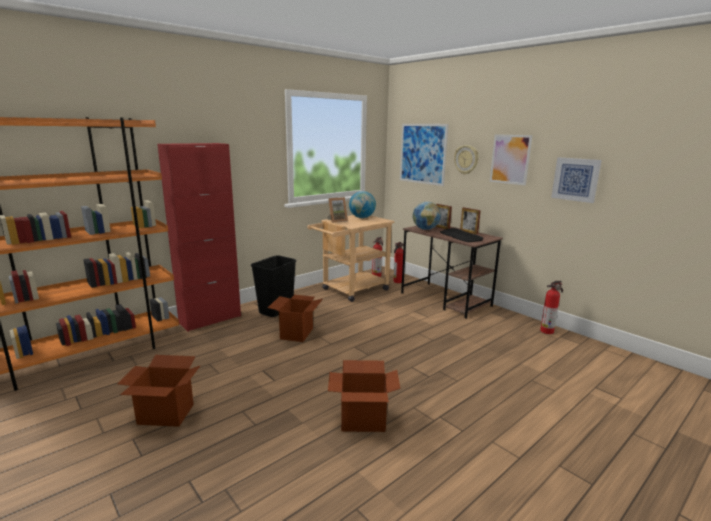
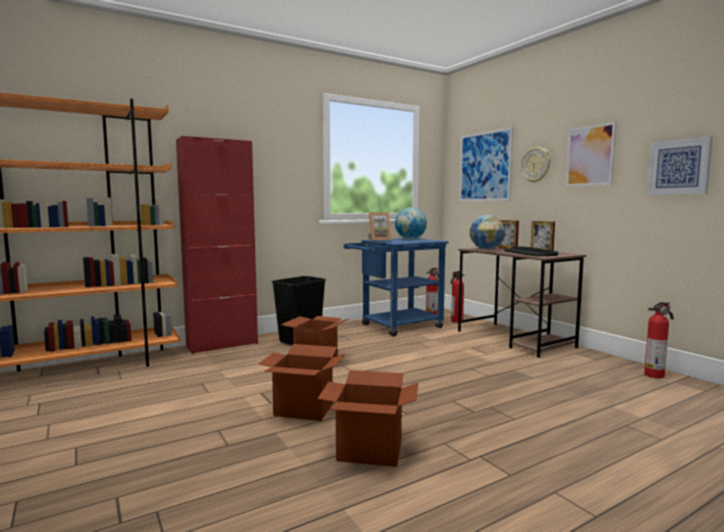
camera: 10 degrees right, 10 degrees down
(165, 414) = (126, 426): cardboard box -> cardboard box (303, 410)
(351, 291) = (396, 327): beige cart -> blue cart

